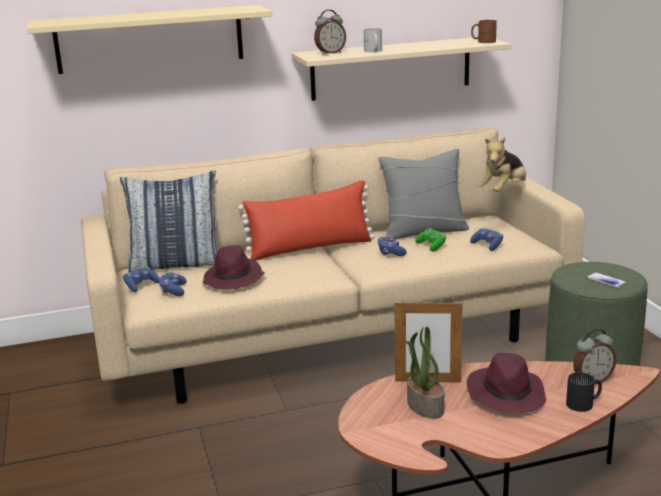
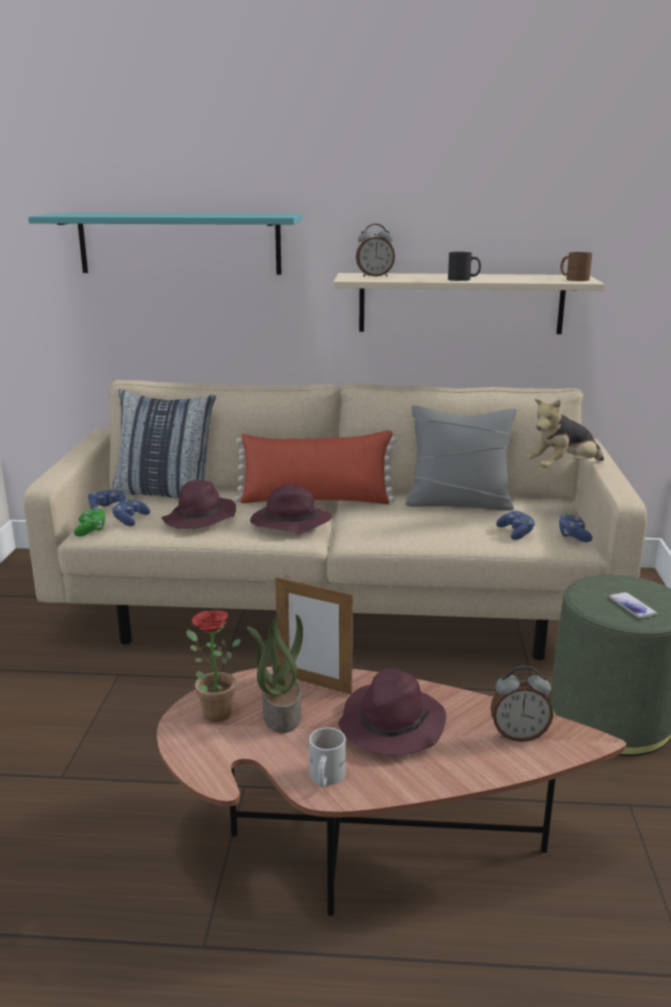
camera: 20 degrees right, 0 degrees up
(150, 39) = (179, 243): beige shelf -> turquoise shelf
(311, 270) = (289, 524): none -> purple hat
(373, 51) = (424, 278): white mug -> white mug (324, 778)
(373, 417) = (212, 711): none -> potted plant
(390, 253) = (394, 521): blue game controller -> blue game controller (573, 536)
(432, 246) = (448, 522): green game controller -> green game controller (91, 530)
(584, 404) = (480, 765): black mug -> black mug (463, 279)

